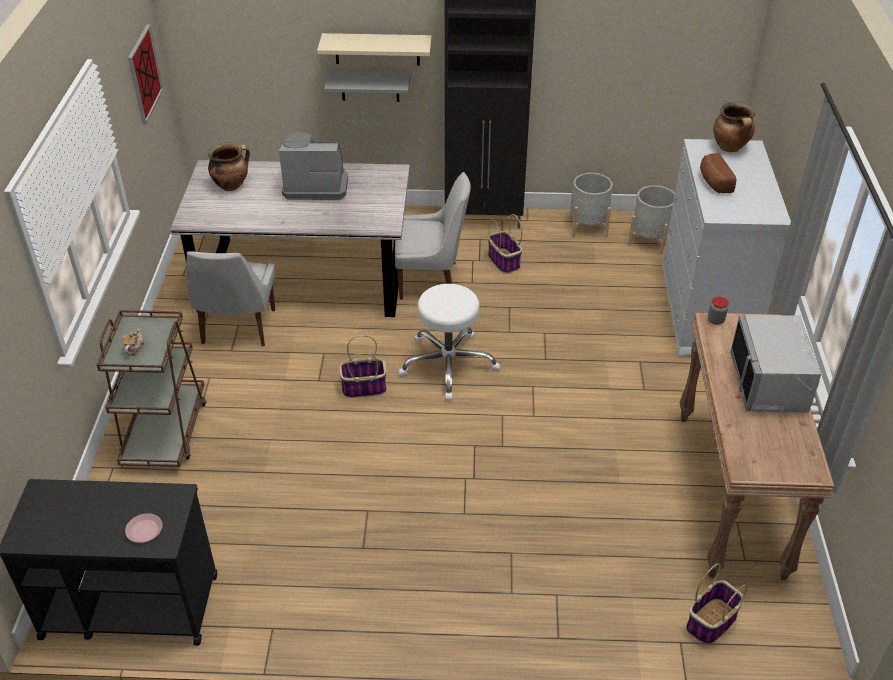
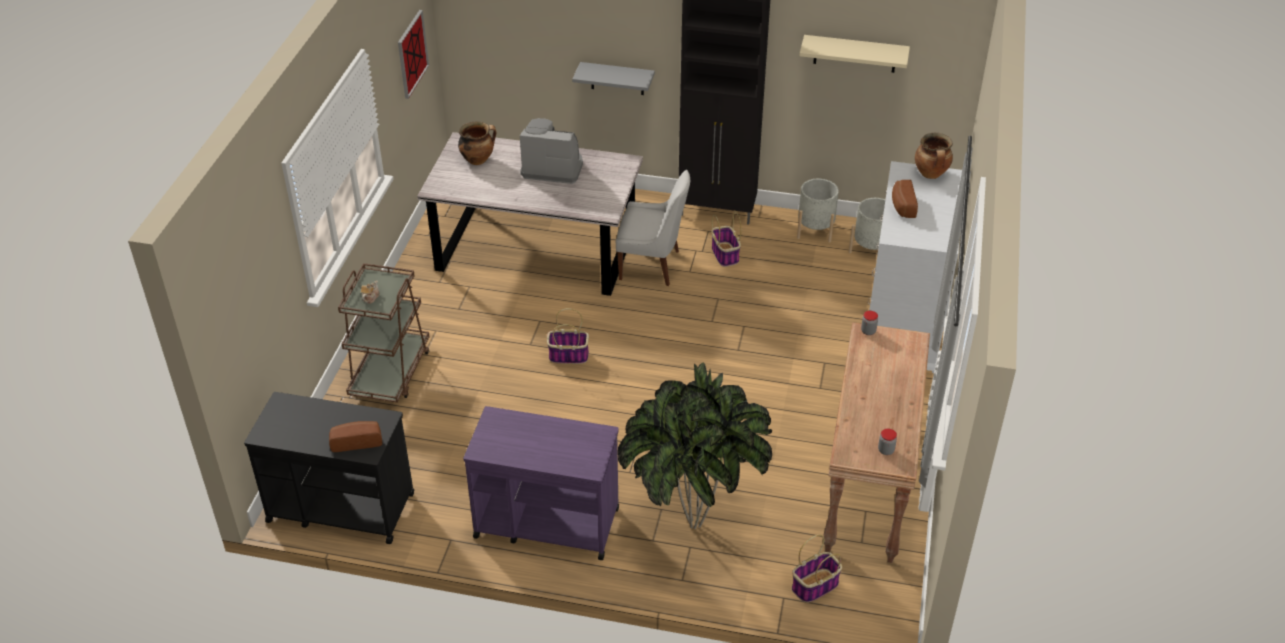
camera: 10 degrees right, 0 degrees up
(145, 530) = (356, 441): pink plate -> bread
(237, 328) = (468, 290): white chair -> none
(377, 49) = (625, 46): beige shelf -> beige shelf (855, 54)
(381, 589) = (545, 522): none -> purple cart
(448, 364) = (648, 344): white stool -> none
(551, 565) = (692, 523): none -> potted plant
(769, 383) = (894, 390): grey microwave -> none
(787, 455) = (886, 450): none -> jar

